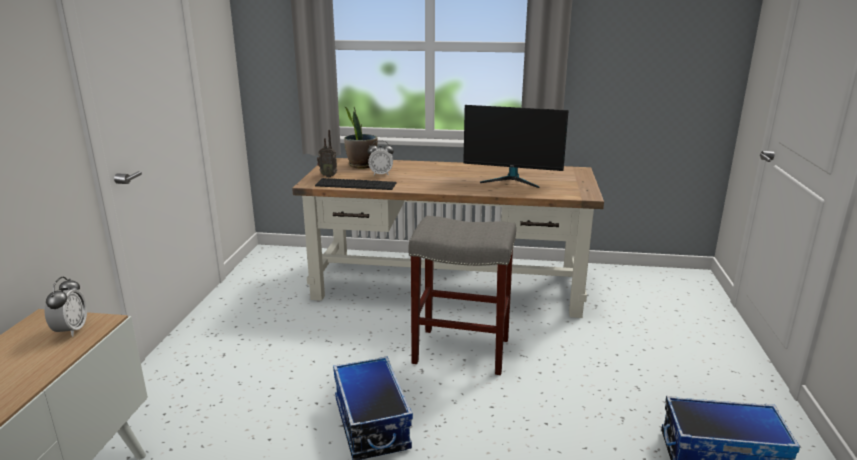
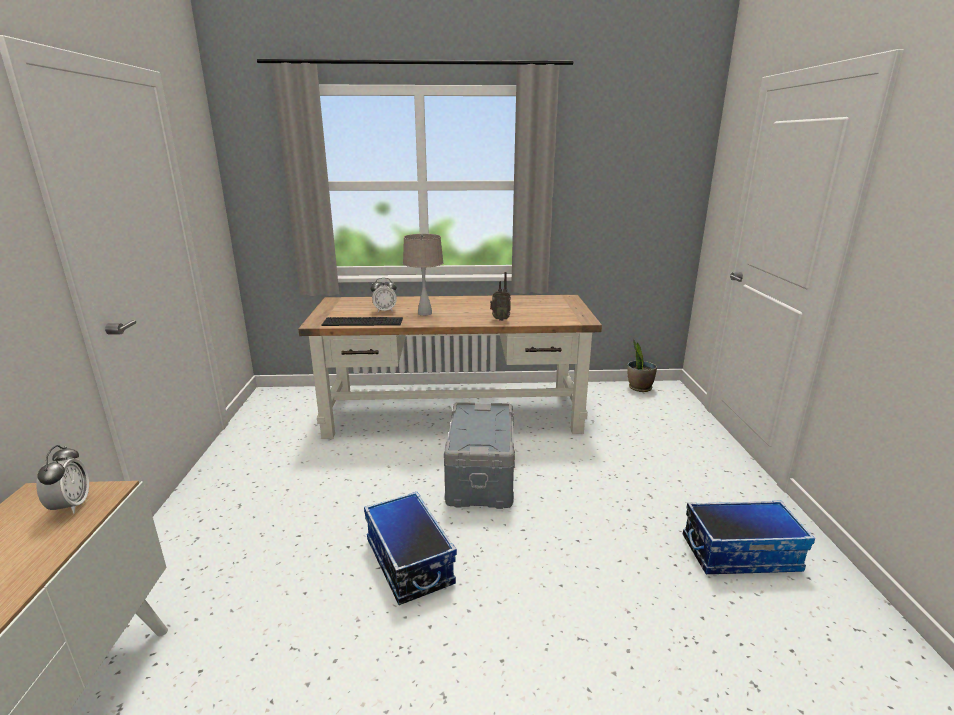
camera: 10 degrees left, 0 degrees up
(328, 176) = (332, 315): radio -> radio (500, 319)
(361, 165) = (363, 303): potted plant -> potted plant (639, 388)
(420, 179) = (425, 313): none -> beige table lamp
(460, 351) = (479, 477): grey stool -> grey storage box
(512, 180) = (511, 310): monitor -> none

